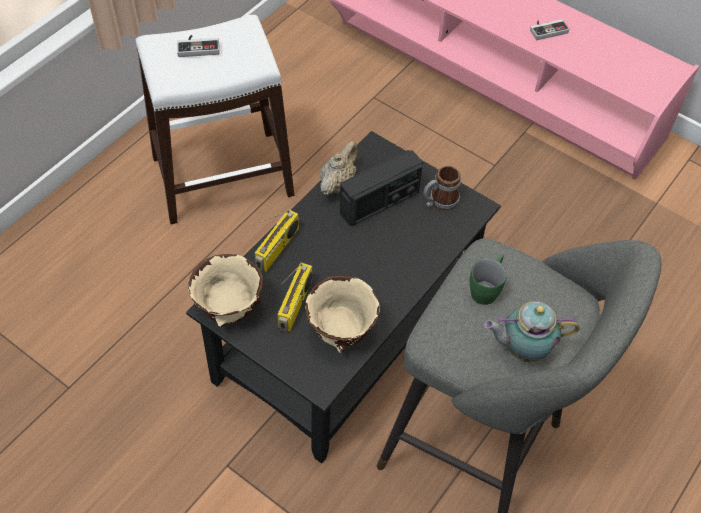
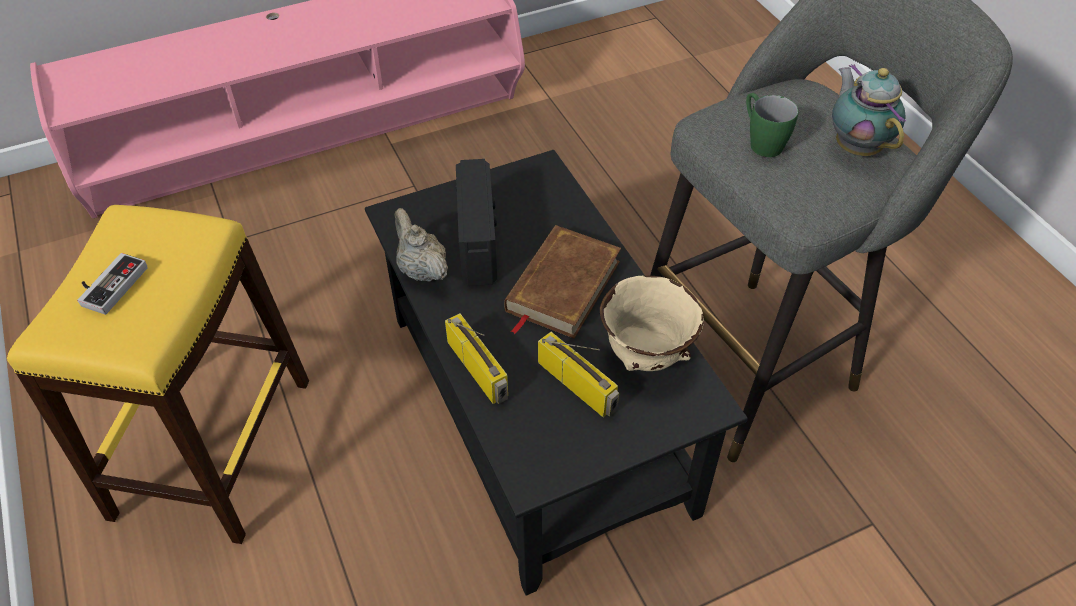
camera: 60 degrees left, 5 degrees down
(222, 176) = (211, 447): white stool -> yellow stool
(228, 310) = (544, 462): beige bowl -> none
(372, 263) = (562, 286): none -> brown book
(439, 202) = (515, 193): mug -> none
(522, 349) = (855, 146): teapot -> teapot turned 135 degrees clockwise
(547, 29) = (336, 24): game controller -> none

